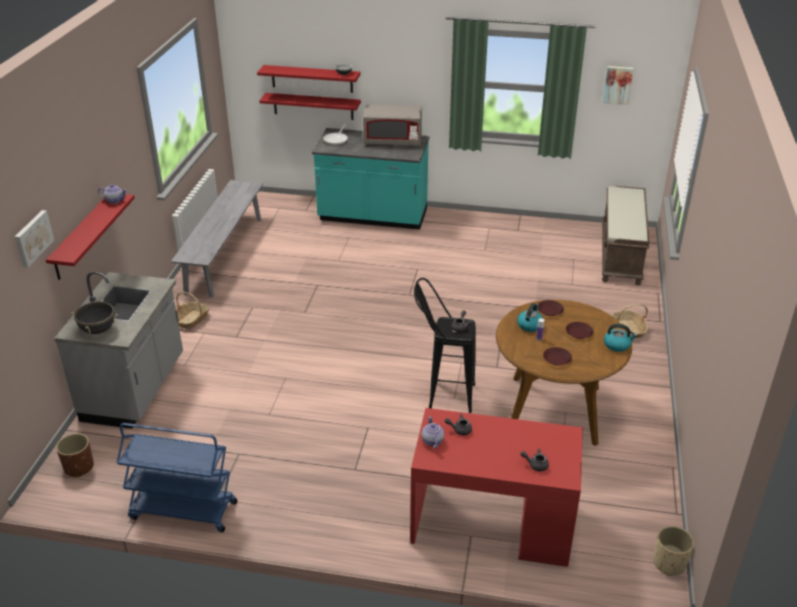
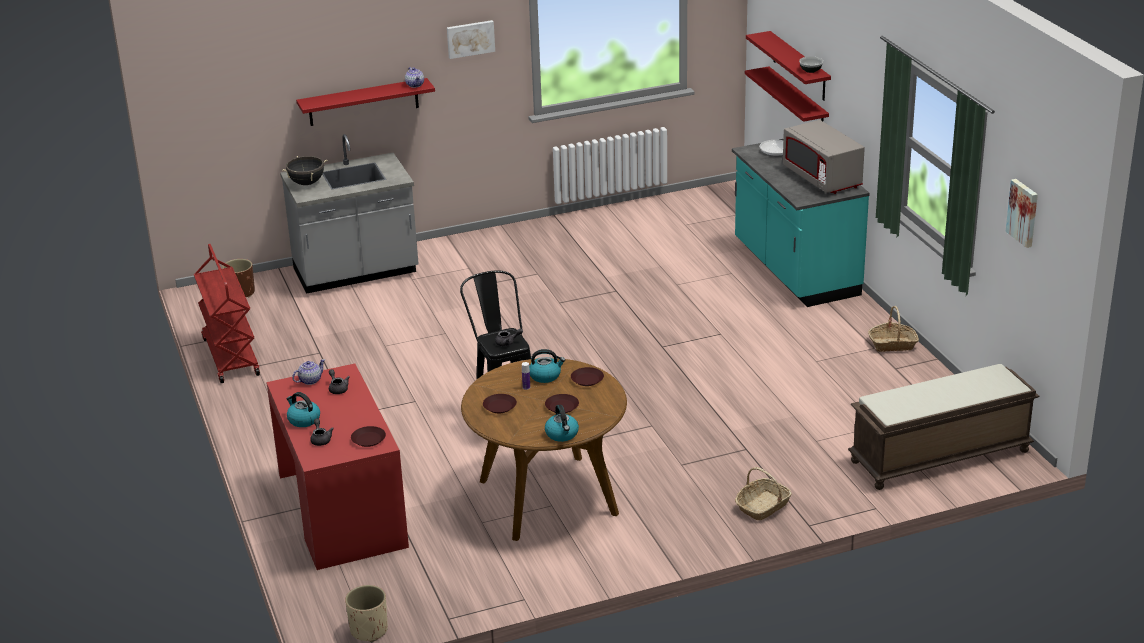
camera: 60 degrees right, 5 degrees down
(32, 238) = (282, 73): picture -> picture (470, 38)
(182, 511) = (230, 356): blue cart -> red cart
(191, 320) = (482, 254): basket -> basket (892, 344)
(224, 254) = (609, 224): grey bench -> none
(495, 465) = (303, 420): none -> kettle
(555, 438) = (369, 439): none -> brown plate

